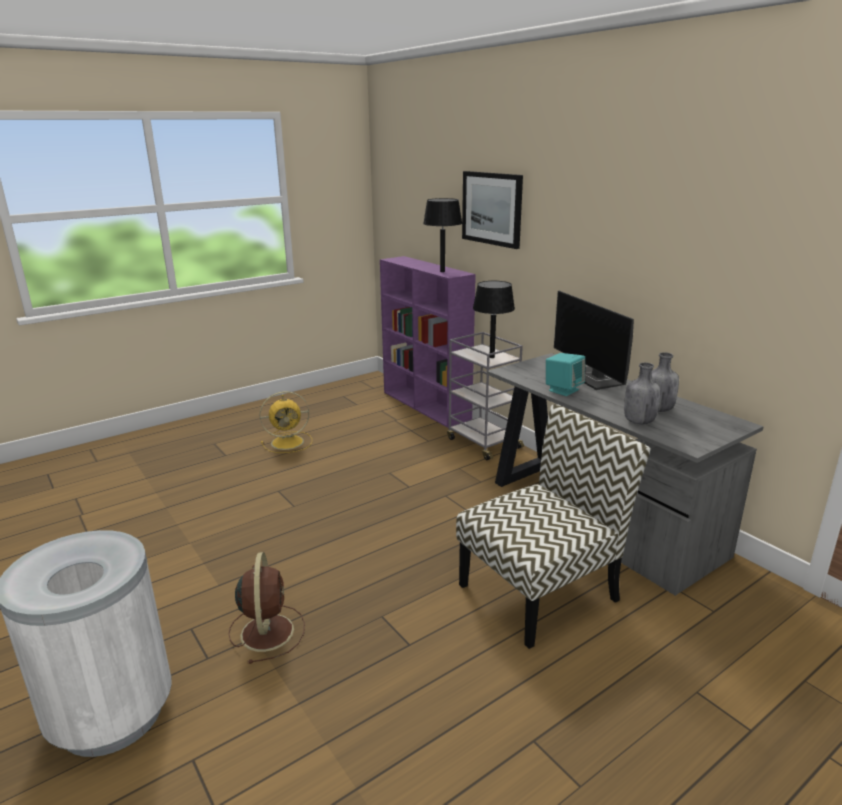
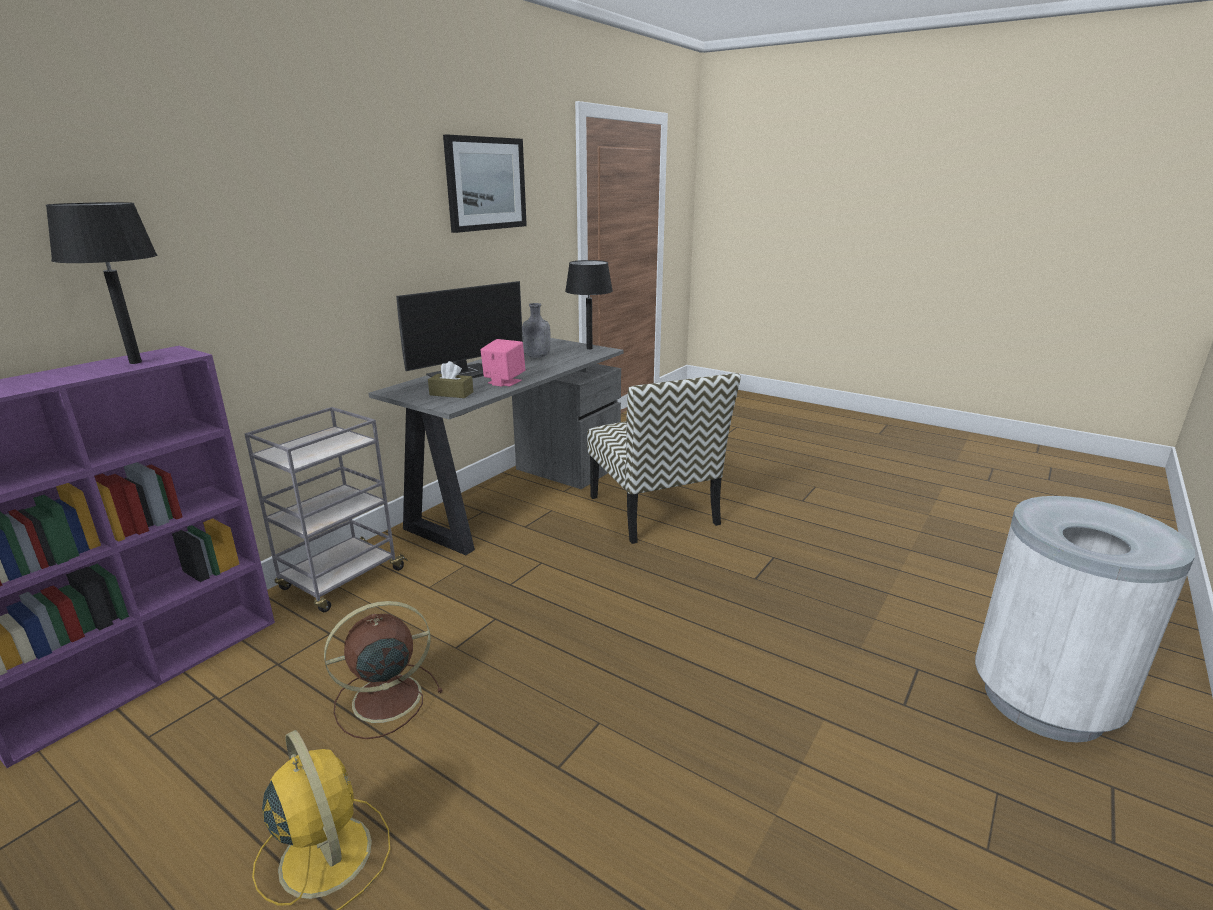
camera: 110 degrees left, 0 degrees up
(267, 630) = (843, 642): brown fan -> brown fan (383, 699)
(491, 357) = (329, 441): black table lamp -> black table lamp (589, 348)
(492, 208) = (185, 211): picture -> picture (486, 184)
(536, 373) = (451, 393): none -> brown tissue box
(539, 591) = (654, 511): chair -> chair turned 150 degrees counterclockwise
(563, 390) = (504, 382): turquoise speaker -> pink speaker
(638, 421) = (568, 361): grey bottle -> none

